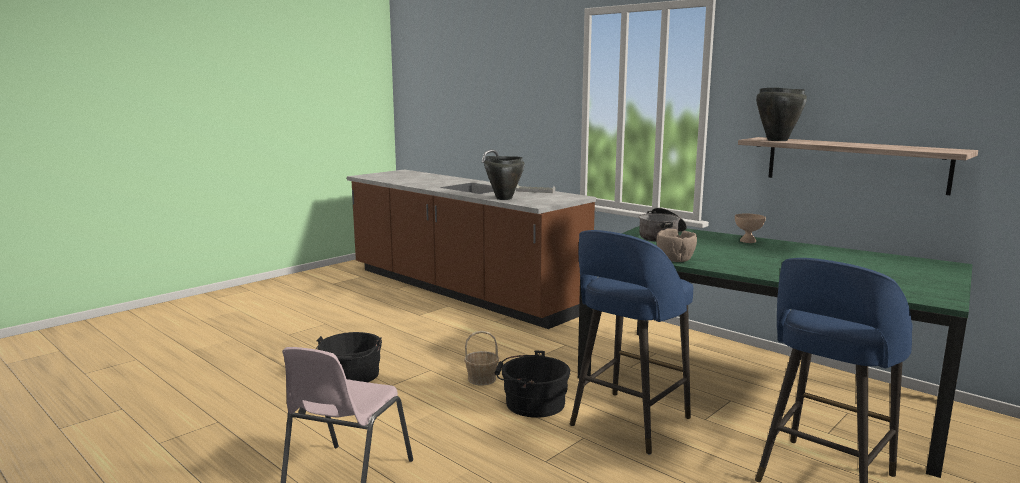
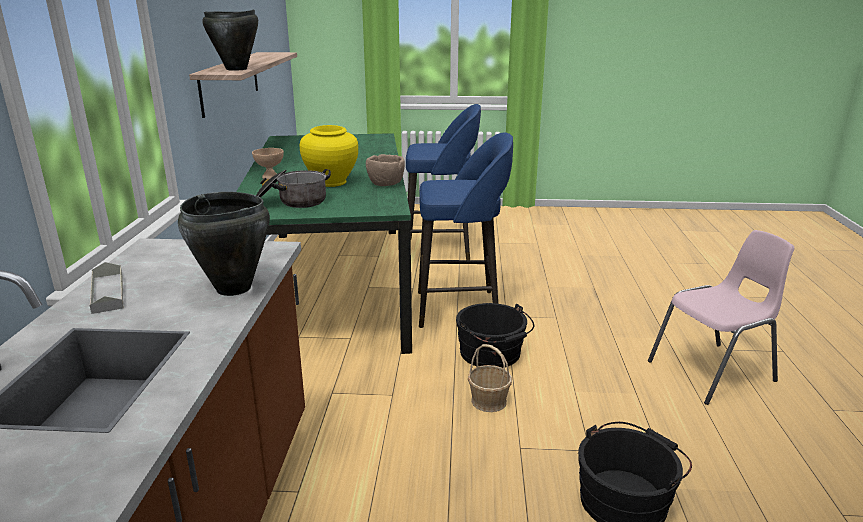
camera: 130 degrees left, 10 degrees up
(704, 250) = (331, 182): none -> yellow vase

